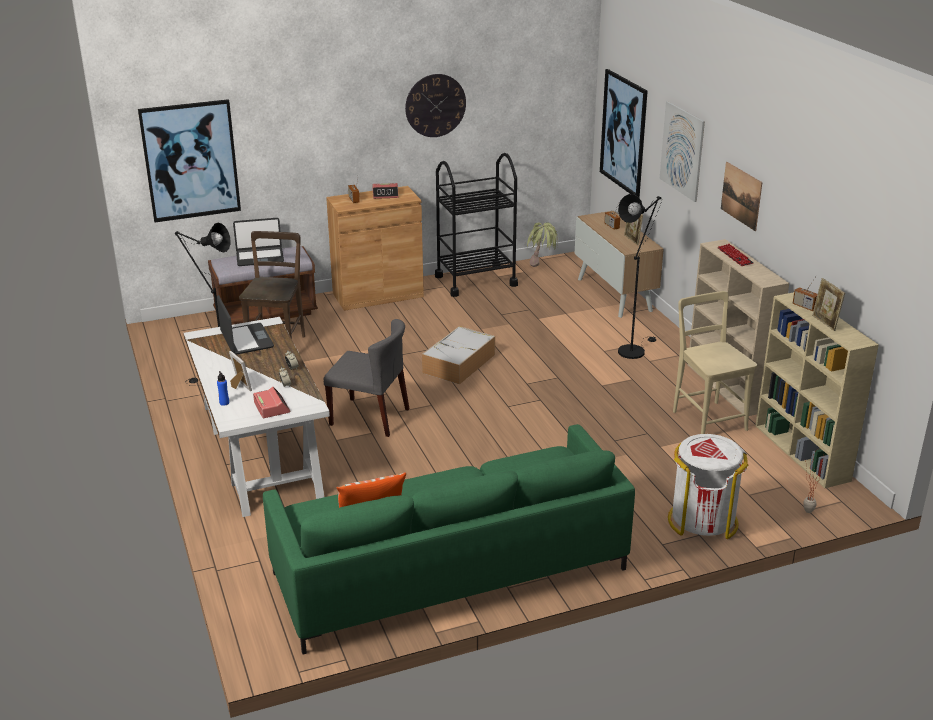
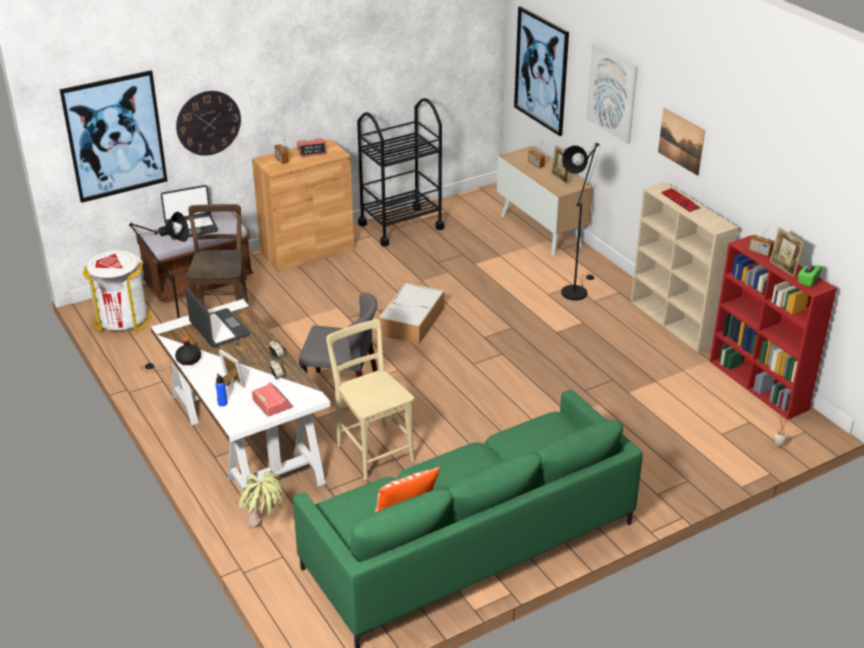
camera: 10 degrees left, 5 degrees up
(207, 363) = (188, 360): none -> black bottle
(435, 105) = (354, 56): wall clock -> wall clock (208, 123)
(541, 269) = (462, 208): potted plant -> potted plant (265, 532)
(702, 521) = (687, 466): white trash can -> white trash can (122, 320)
(707, 418) = (663, 358): beige chair -> beige chair (373, 450)
(802, 453) = (759, 385): beige bookcase -> red bookcase
(848, 335) = (807, 280): none -> green tissue box

